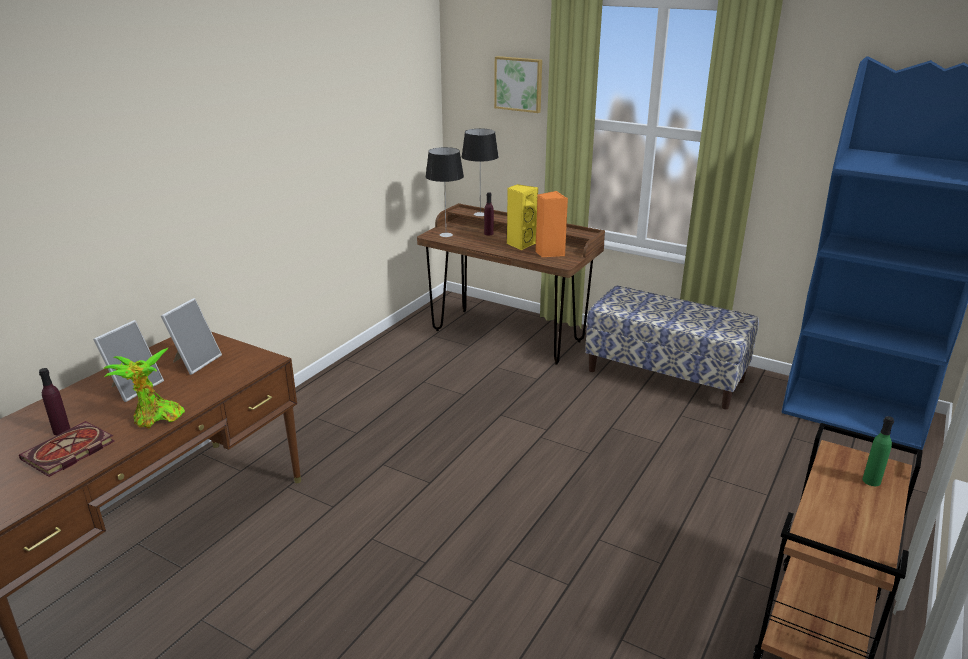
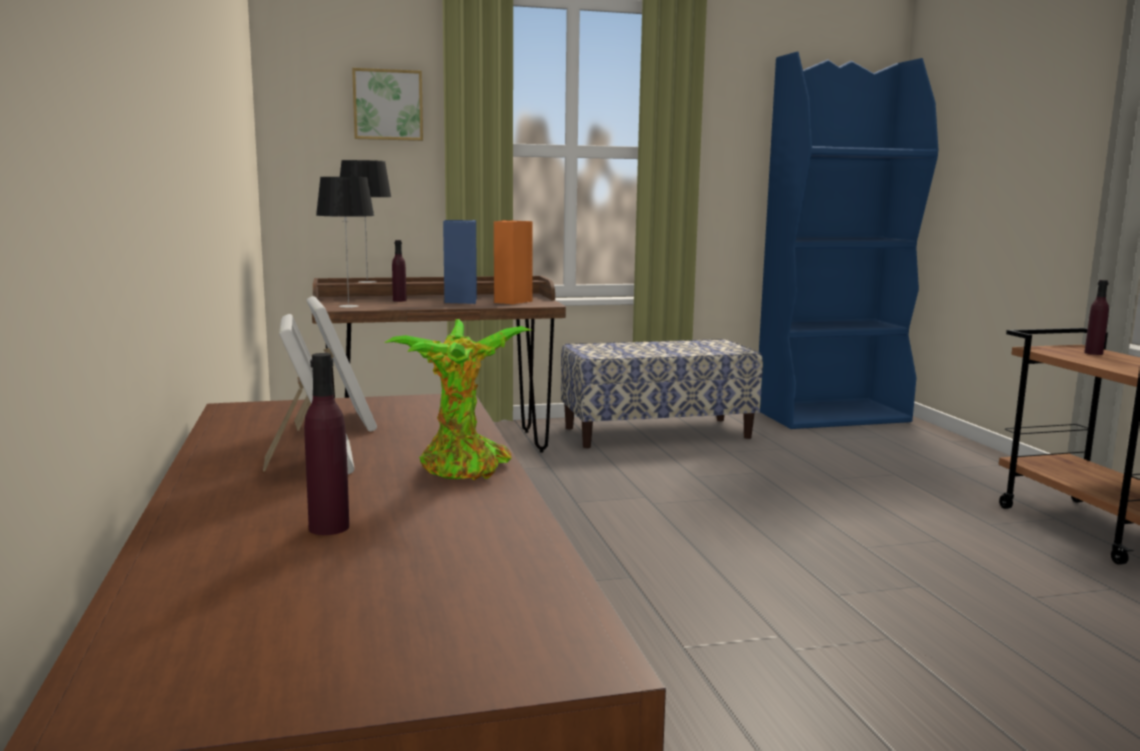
camera: 45 degrees left, 15 degrees down
(67, 452) = (432, 537): book -> none
(520, 244) = (461, 301): yellow speaker -> blue speaker
(871, 481) = (1093, 353): green bottle -> purple bottle

